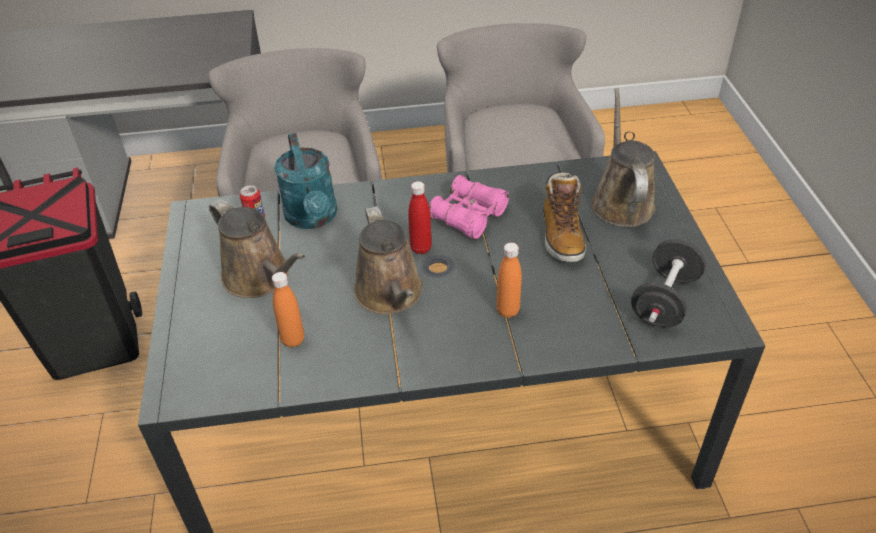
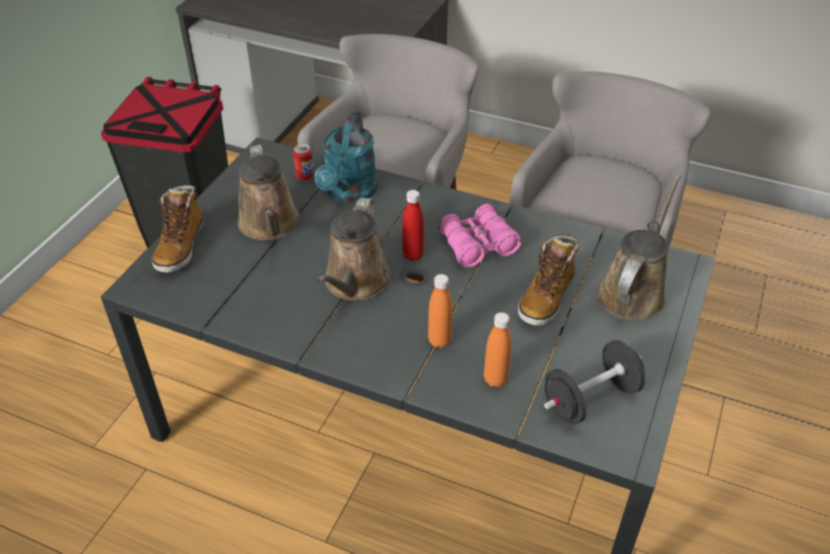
camera: 30 degrees right, 0 degrees up
(185, 337) = (180, 247): none -> boot
(293, 340) = (252, 284): orange bottle -> orange bottle (495, 379)

